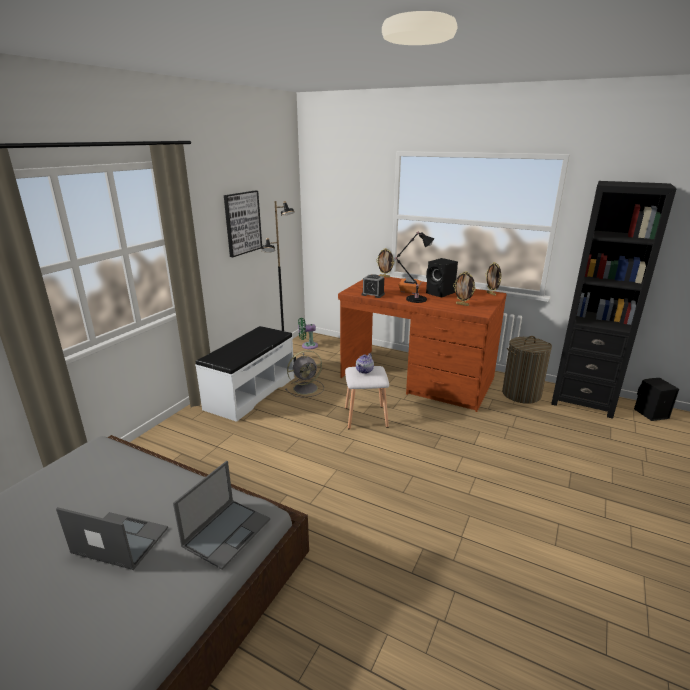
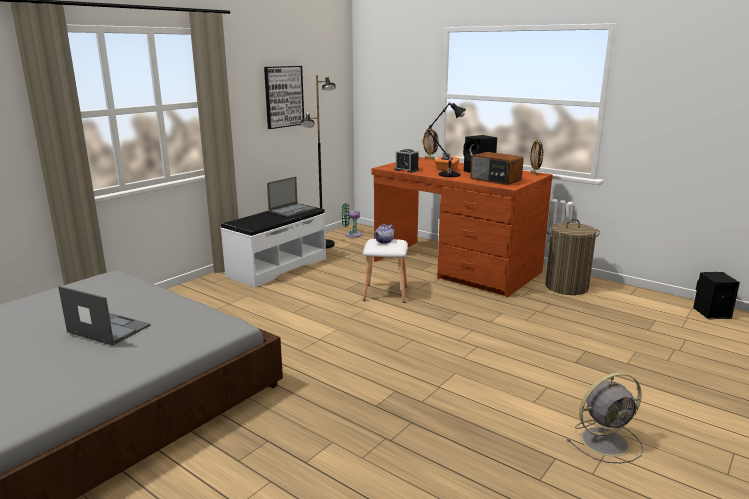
camera: 10 degrees right, 5 degrees down
(227, 532) = (199, 332): laptop -> laptop (292, 210)
(306, 388) = (335, 267): grey fan -> grey fan (606, 441)
(462, 304) = (495, 180): picture frame -> radio
(582, 400) = (635, 297): black bookcase -> none

